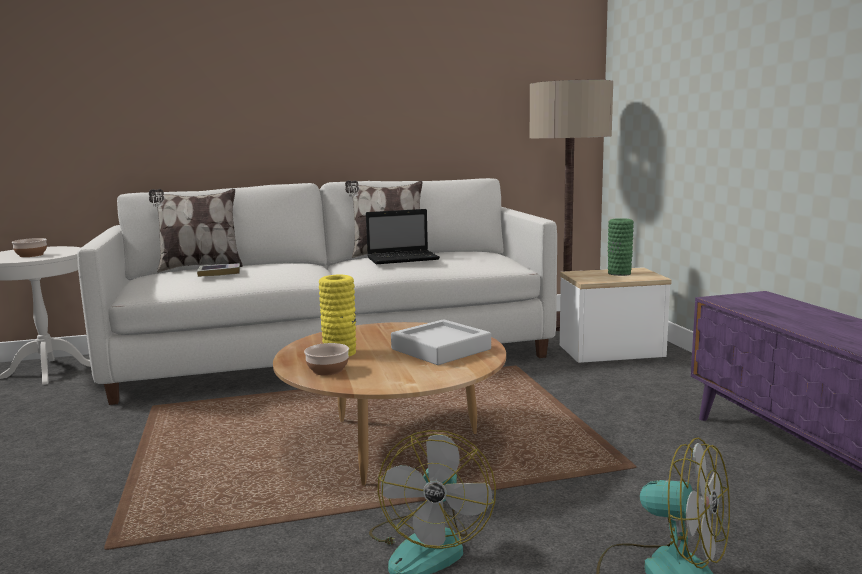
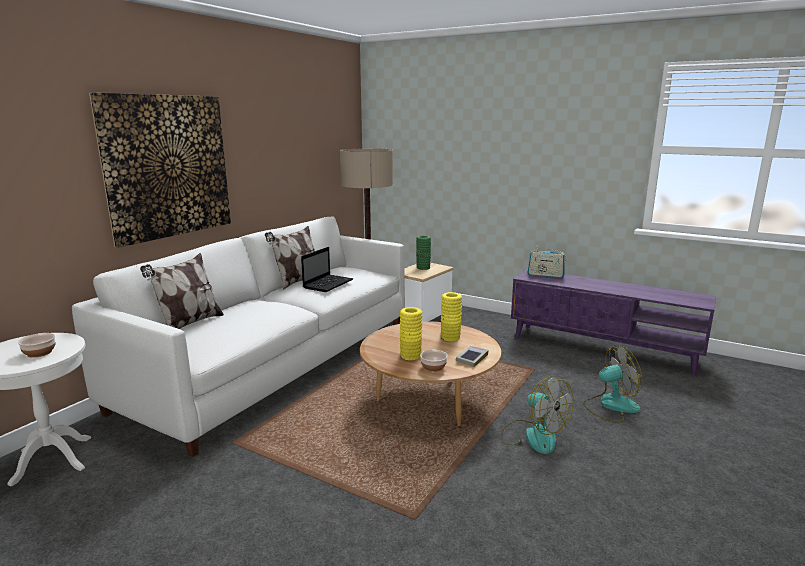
camera: 45 degrees left, 5 degrees up
(219, 273) = (236, 324): book -> book (472, 358)
(245, 91) = (168, 166): none -> picture
(441, 349) = (450, 337): grey tray -> yellow vase
(774, 303) = (545, 275): none -> radio

